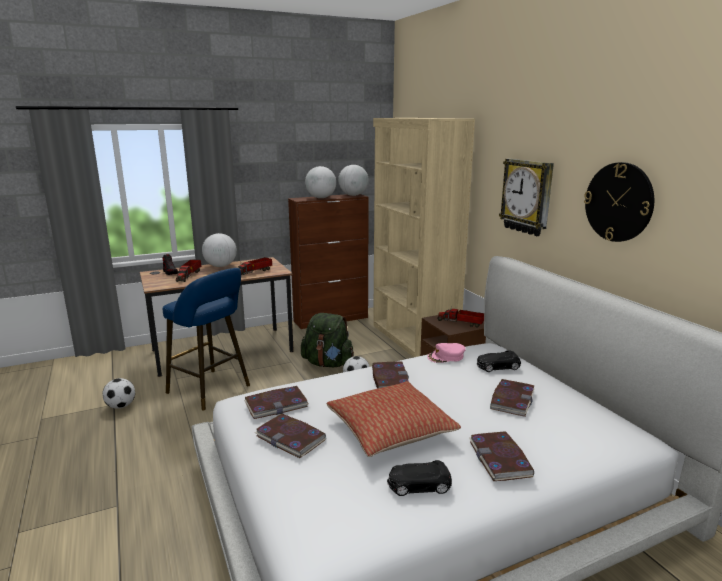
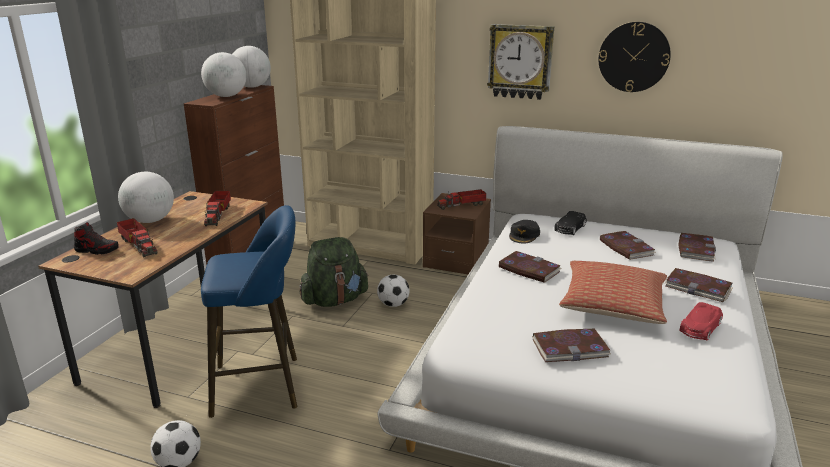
camera: 45 degrees left, 5 degrees up
(276, 404) = (500, 332): book -> book (695, 249)
(418, 485) = (700, 328): black toy car -> red toy car
(446, 357) = (524, 235): pink cap -> black cap

